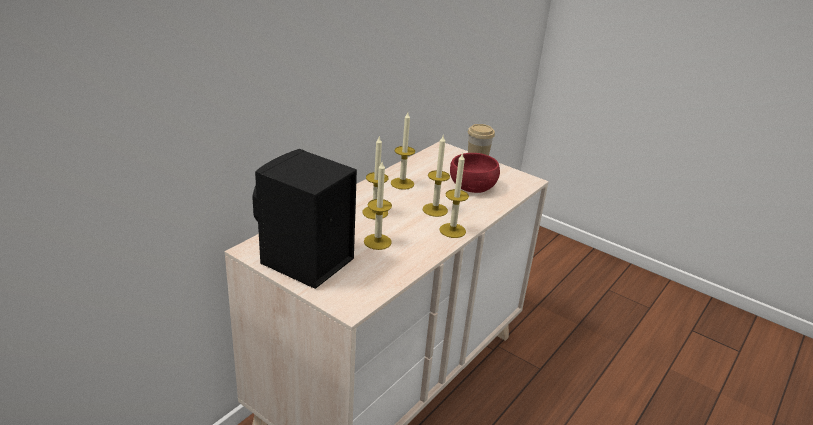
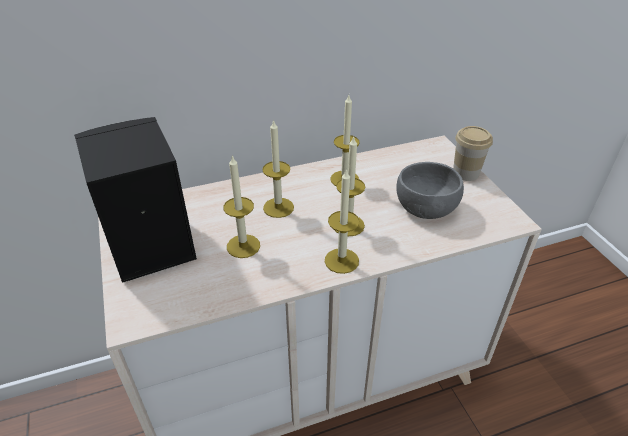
camera: 35 degrees right, 10 degrees up
(472, 186) = (426, 206): red bowl -> grey bowl

